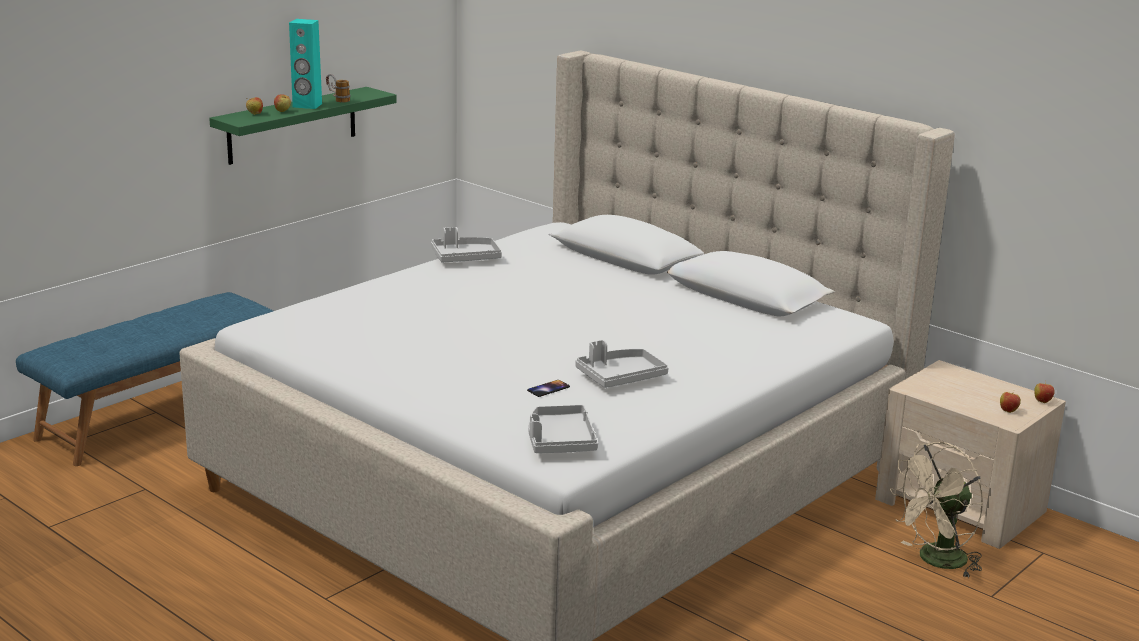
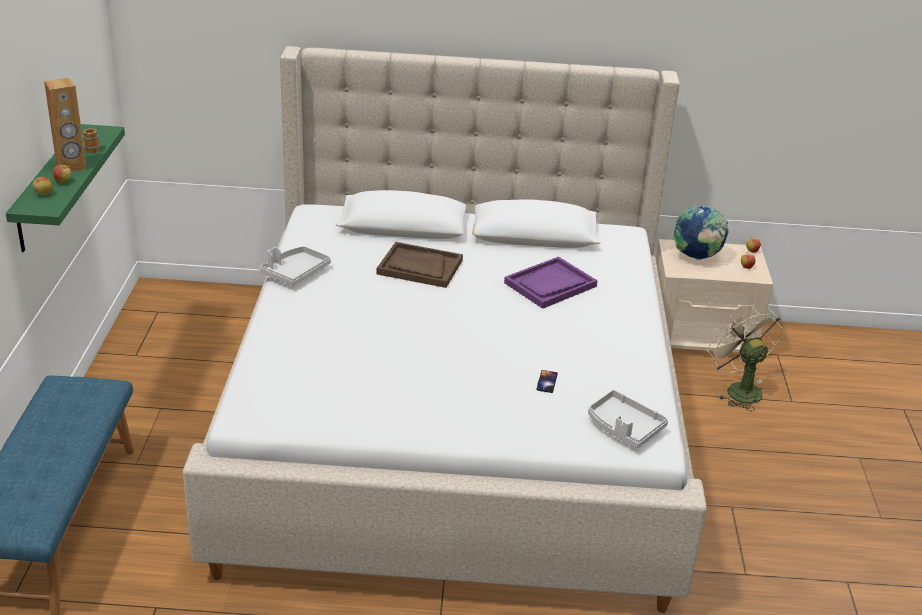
camera: 40 degrees left, 10 degrees up
(307, 105) = (71, 166): turquoise speaker -> brown speaker
(583, 285) = (419, 267): none -> brown tray
(620, 377) = (573, 349): grey tray -> none
(688, 331) = (550, 285): none -> purple tray
(935, 561) = (738, 389): beige fan -> beige fan turned 135 degrees clockwise
(958, 385) = (696, 257): none -> globe

